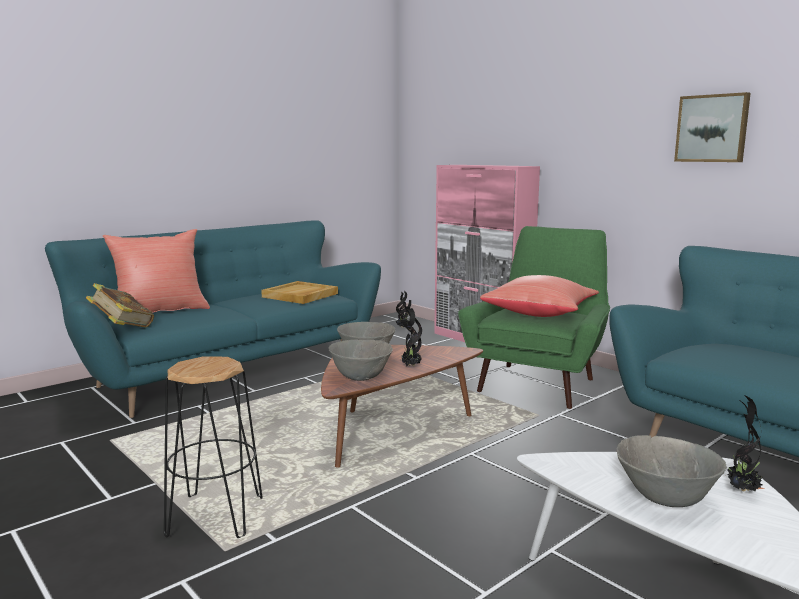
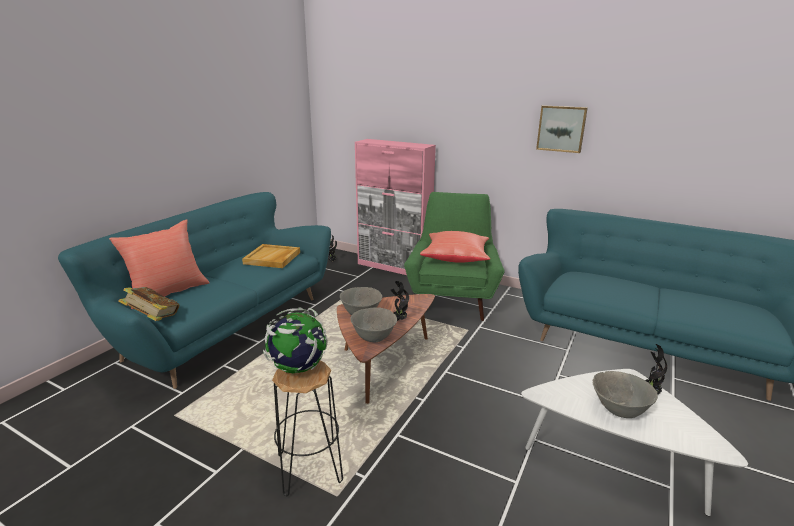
camera: 20 degrees left, 10 degrees up
(204, 362) = (298, 368): none -> globe

